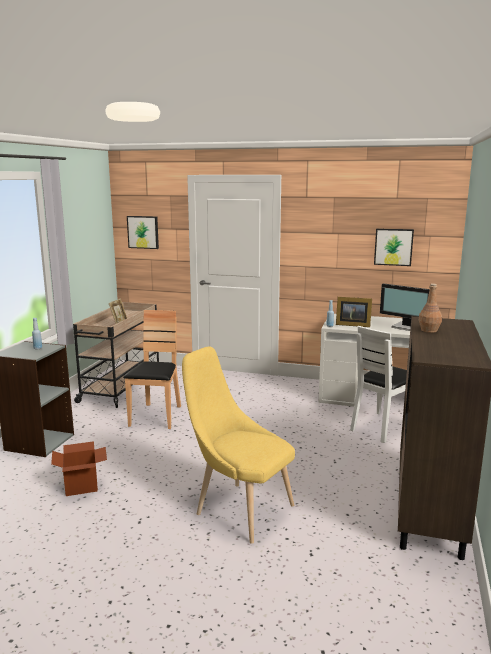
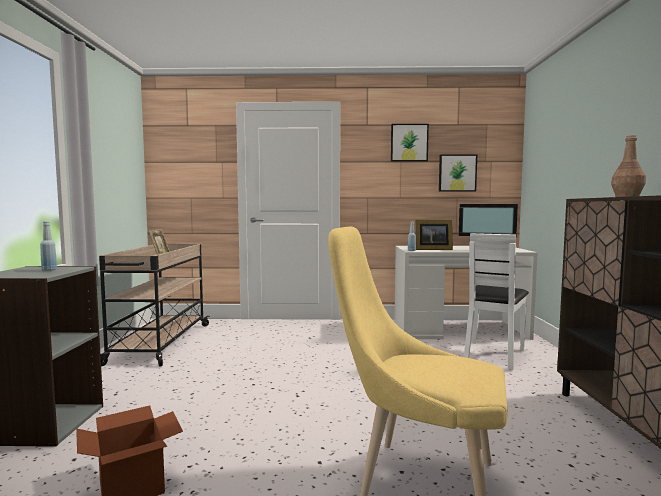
camera: 15 degrees left, 10 degrees down
(143, 232) = (182, 166): picture -> picture (409, 143)
(156, 416) = (220, 371): brown chair -> none

